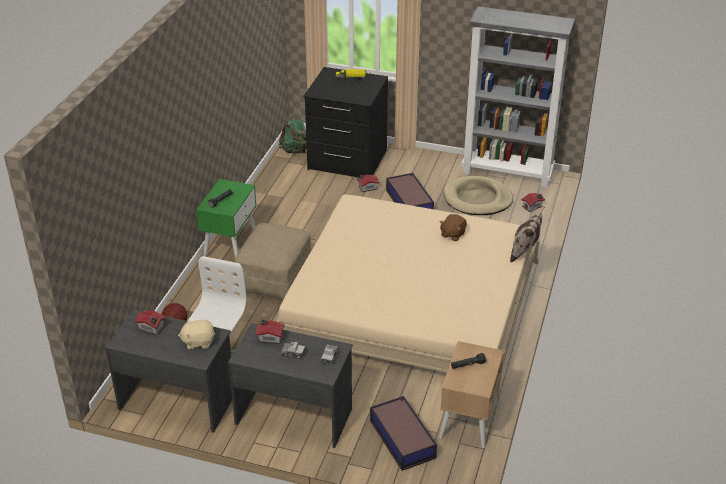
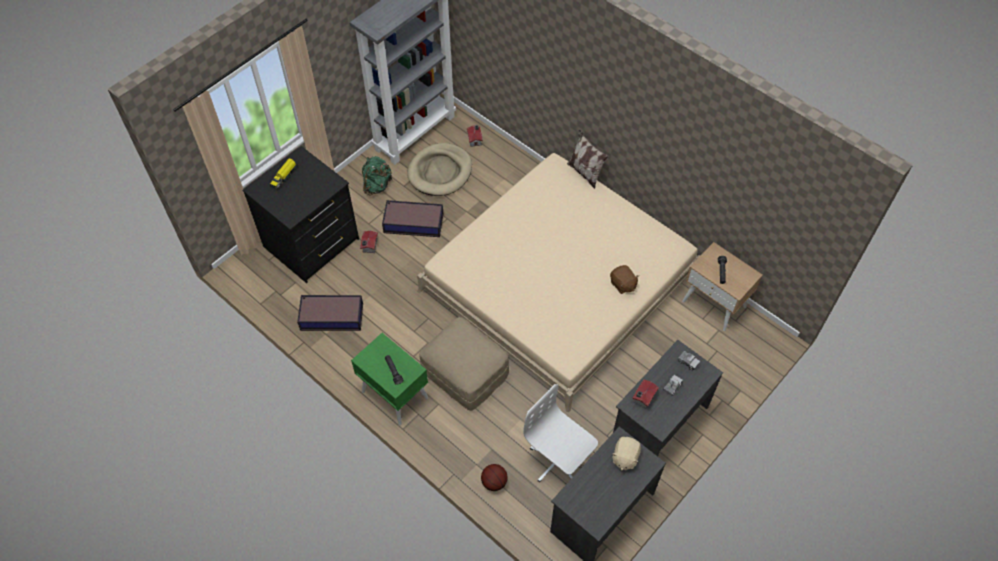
camera: 65 degrees left, 20 degrees up
(151, 328) = (588, 492): toy house -> none
(296, 151) = (264, 280): green backpack -> green backpack (377, 185)
(402, 438) = (715, 356): storage box -> storage box (331, 316)
(452, 234) = (535, 210): brown plush toy -> brown plush toy (622, 284)

